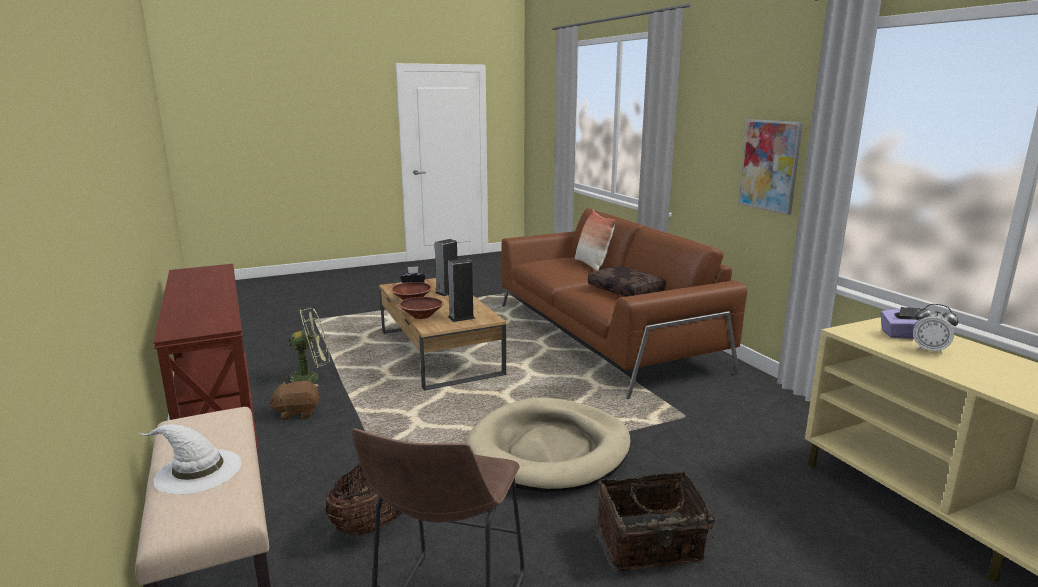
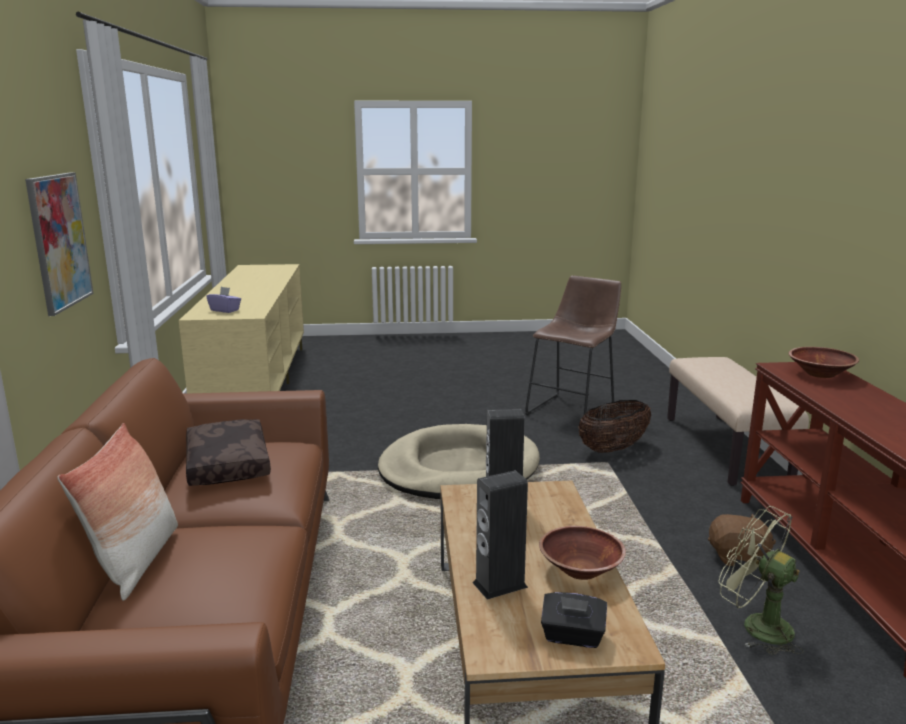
camera: 160 degrees left, 0 degrees up
(197, 471) = (730, 373): white hat -> none
(311, 377) = (756, 626): green fan -> green fan turned 45 degrees clockwise
(421, 316) = (567, 517): brown bowl -> brown bowl (820, 374)
(650, 545) = (441, 414): basket -> none
(929, 350) = (240, 304): alarm clock -> none

